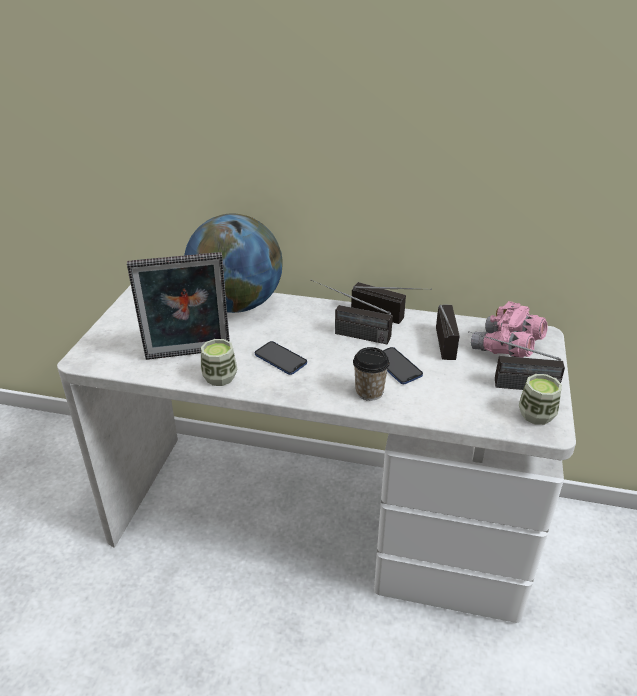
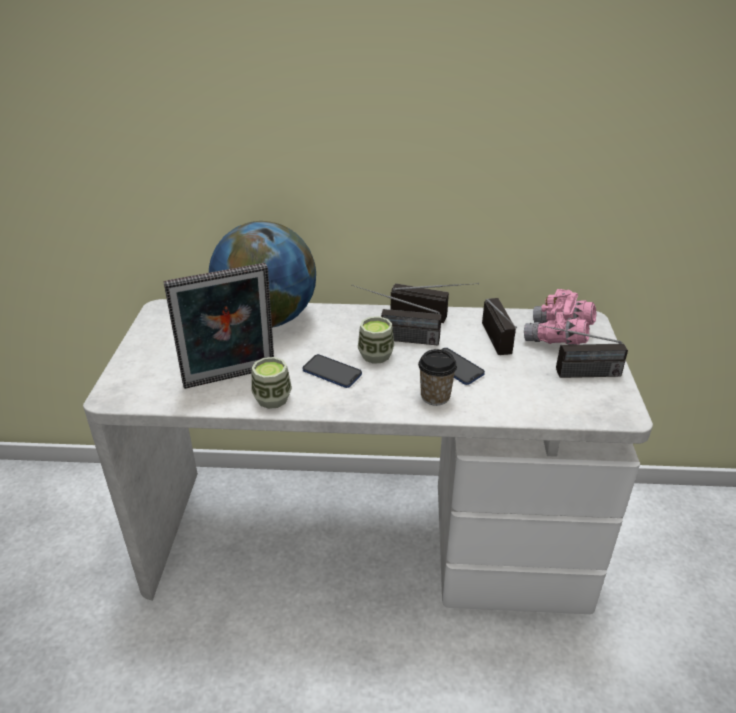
camera: 10 degrees left, 0 degrees up
(536, 415) = (607, 400): cup -> cup (375, 355)

